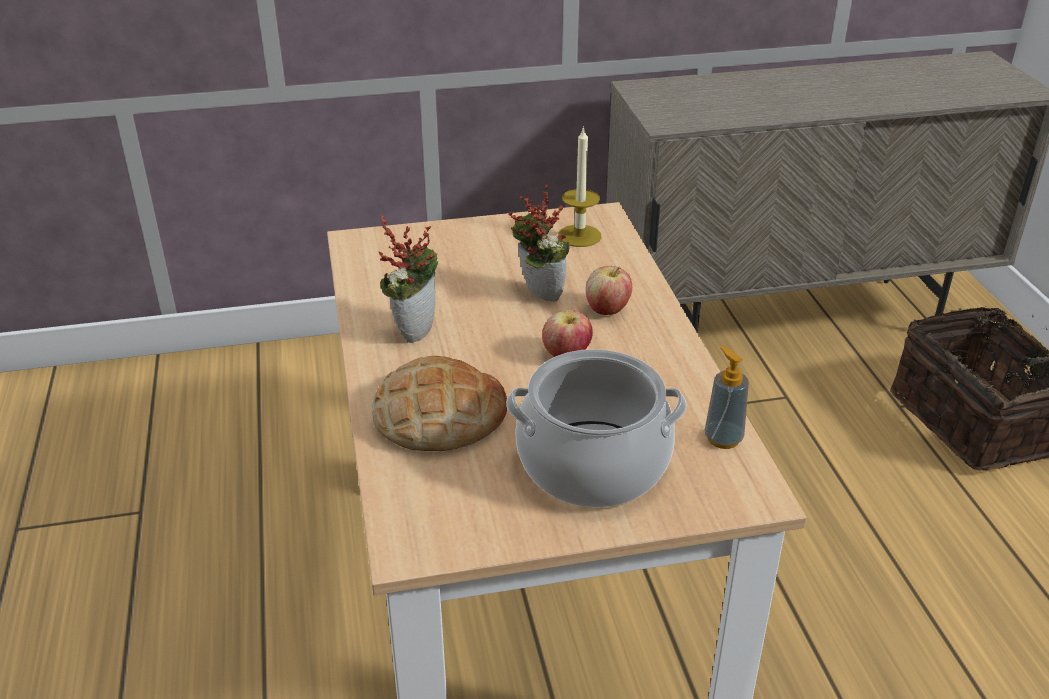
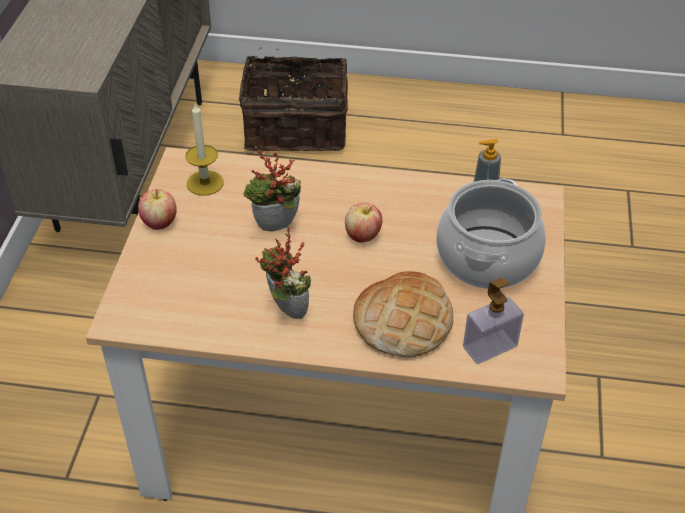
camera: 70 degrees left, 10 degrees up
(427, 495) = (490, 347): none -> soap dispenser
(607, 309) = (317, 199): apple -> apple (159, 223)

